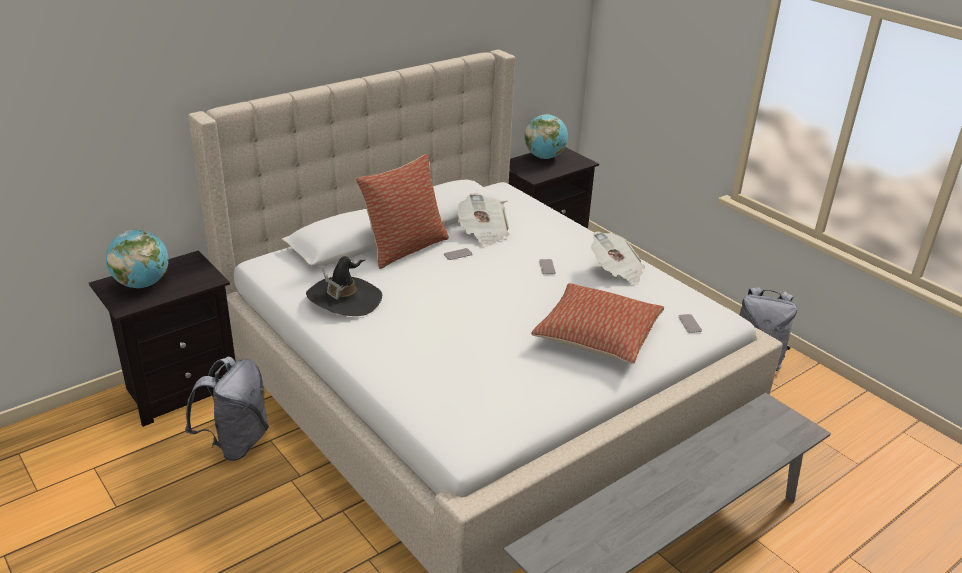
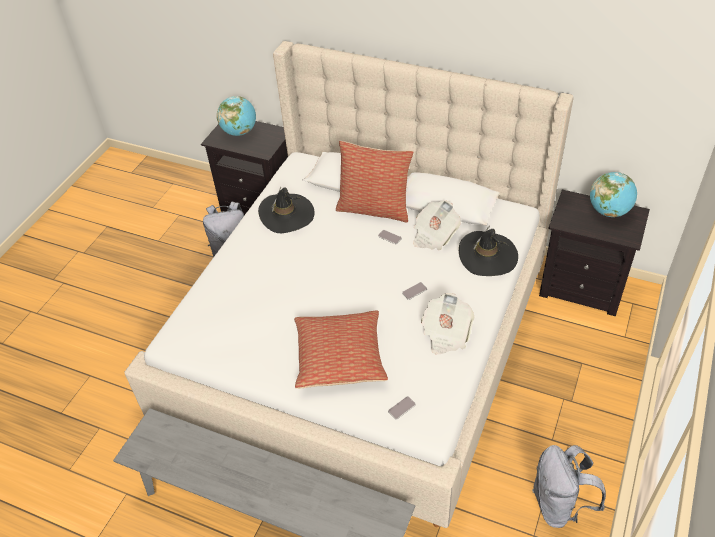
camera: 65 degrees right, 15 degrees up
(540, 219) = (487, 256): none -> black hat

